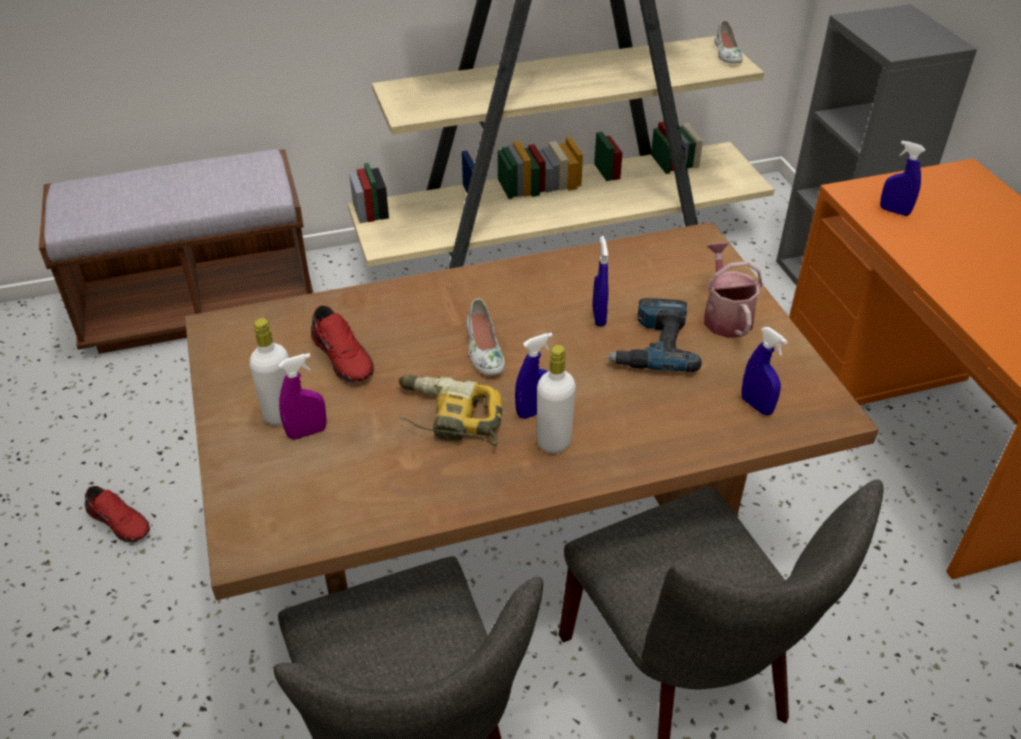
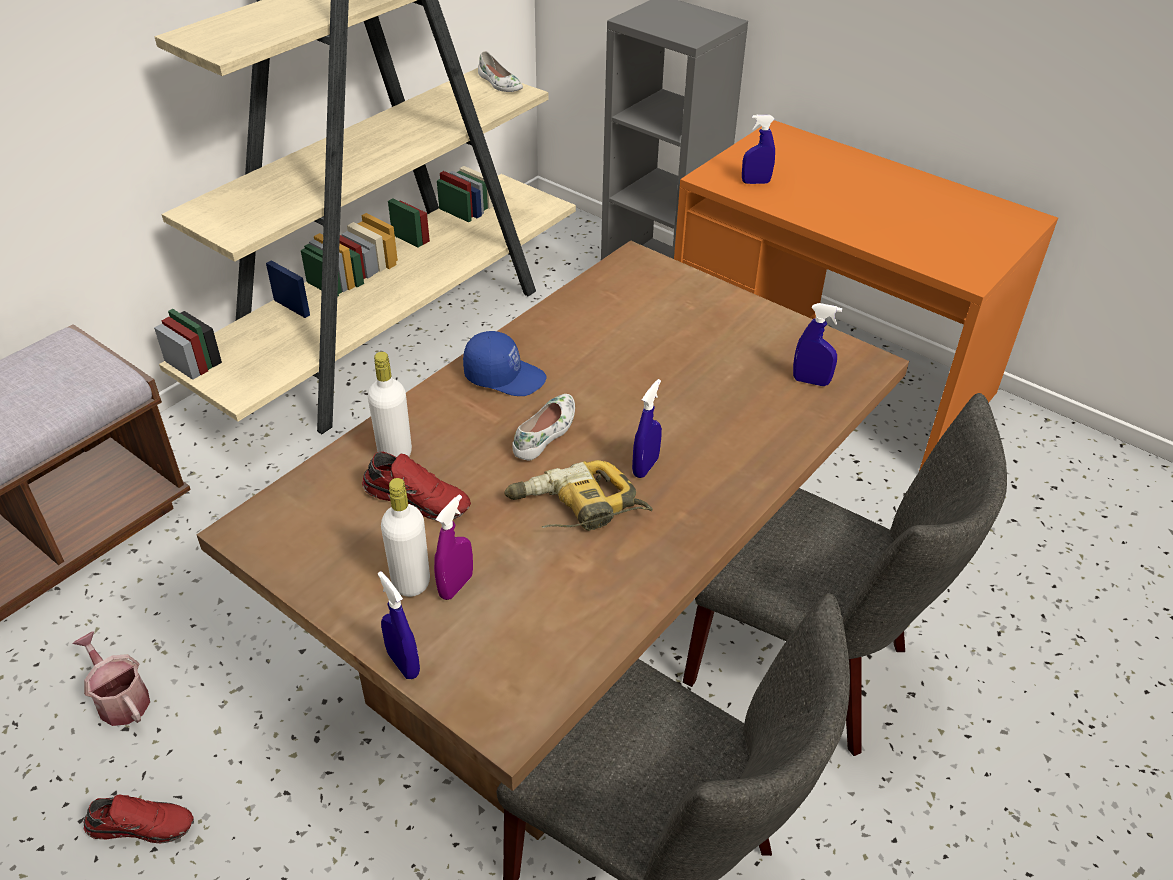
camera: 35 degrees left, 0 degrees up
(483, 350) = (546, 433): white shoe -> white shoe turned 105 degrees counterclockwise
(496, 293) = (505, 376): none -> blue cap
(554, 442) = (686, 485): white bottle -> white bottle (395, 453)
(599, 317) = (617, 360): blue spray bottle -> blue spray bottle (403, 664)
(652, 345) = (684, 366): power drill -> none
(725, 316) = (718, 318): watering can -> watering can (120, 699)

